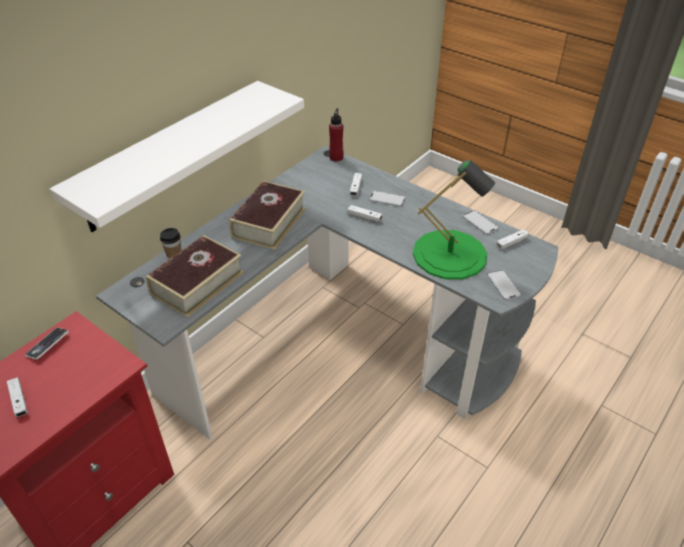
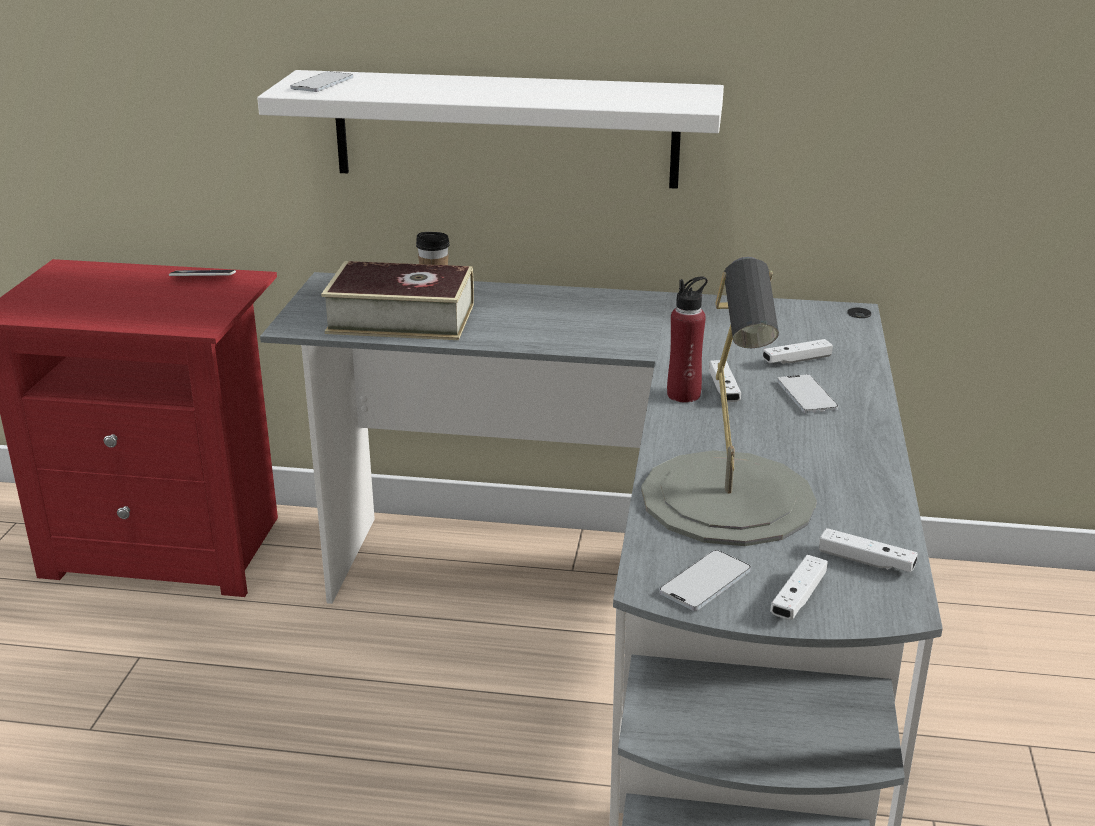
camera: 60 degrees right, 15 degrees down
(19, 400) = (102, 293): white game controller -> white game controller (798, 598)
(269, 222) = (600, 323): book -> none
(336, 157) = (855, 320): red bottle -> red bottle (684, 395)
(450, 254) = (728, 498): green table lamp -> grey table lamp
(480, 223) = (878, 507): phone -> phone (322, 84)

